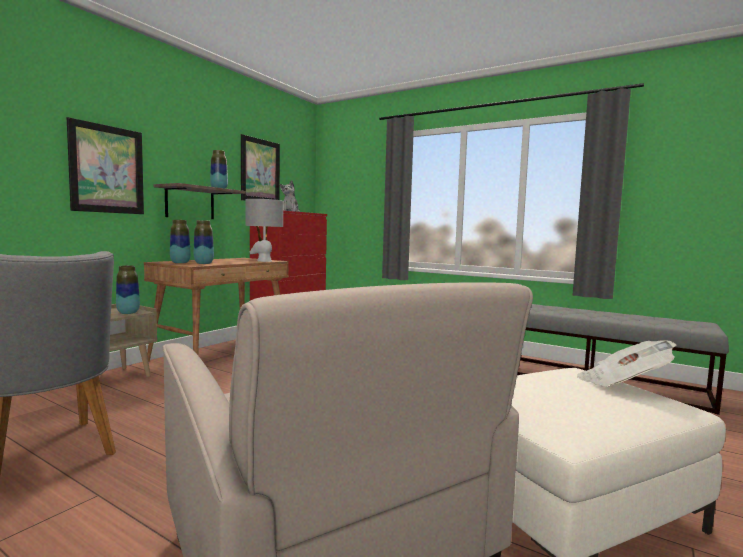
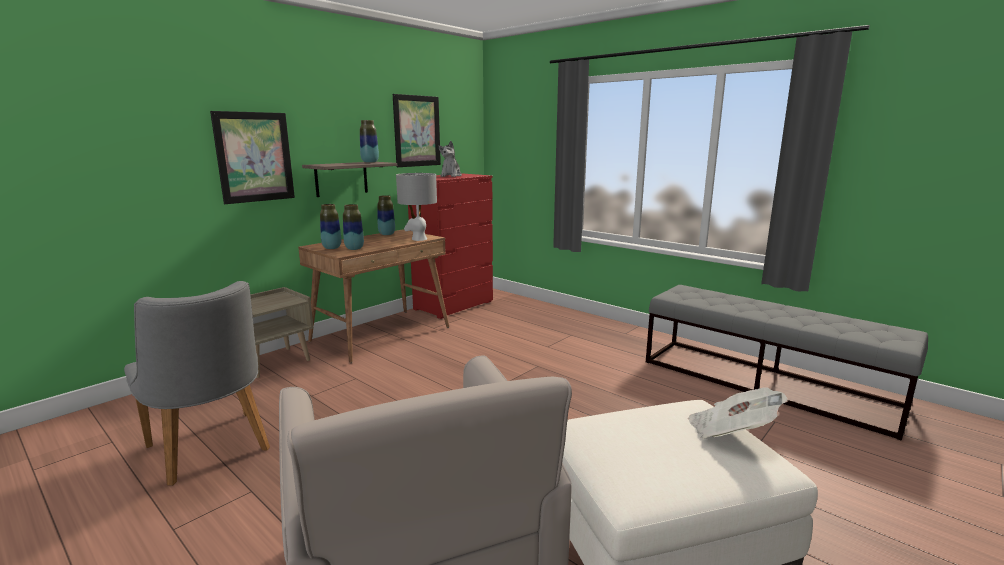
camera: 10 degrees right, 10 degrees up
(128, 313) = (284, 302): vase -> vase (387, 234)

